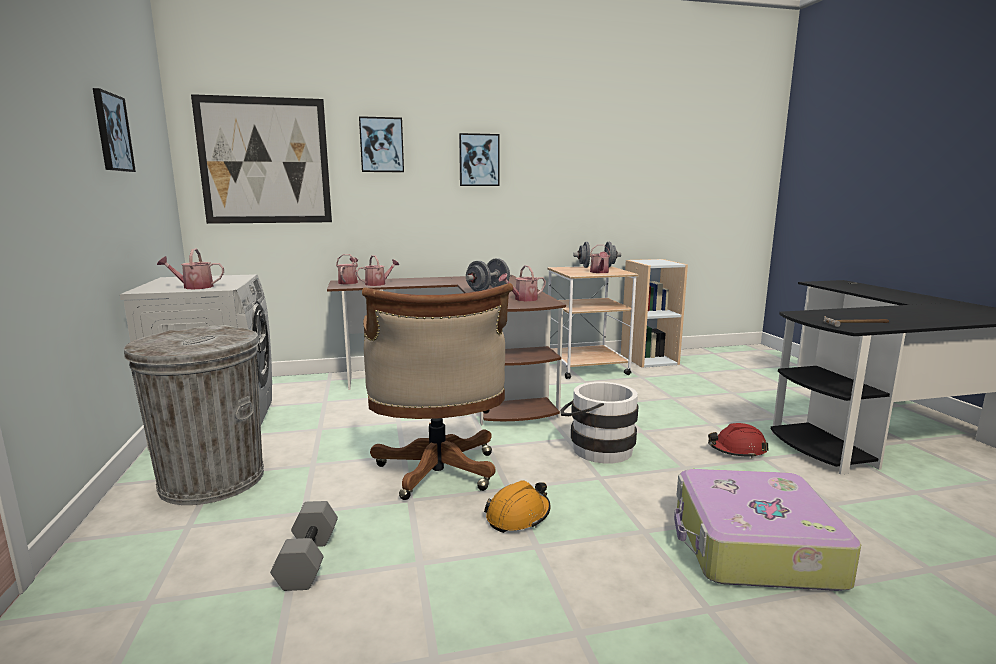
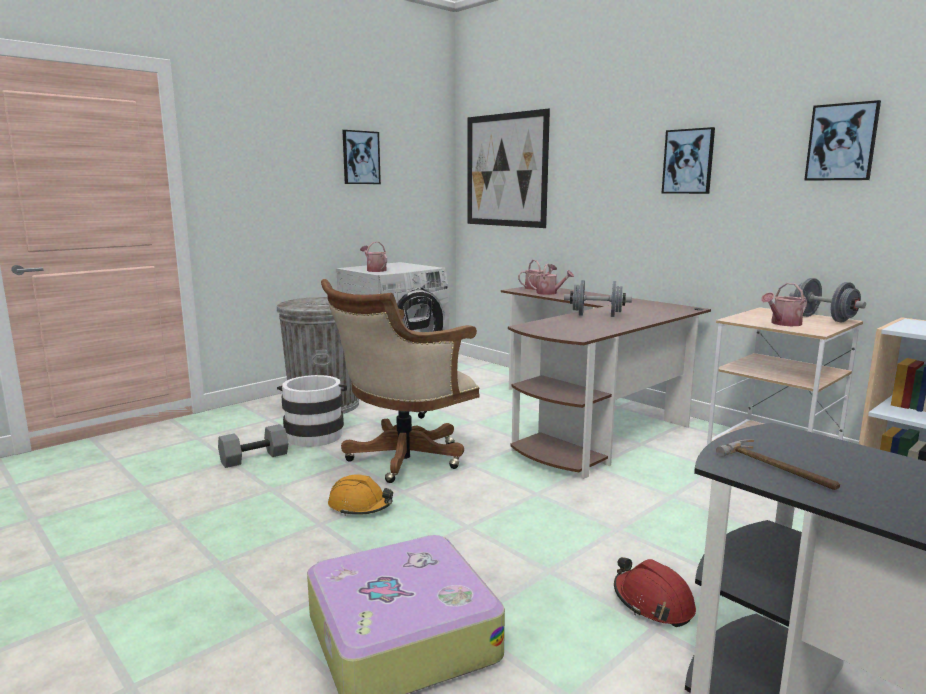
camera: 60 degrees right, 0 degrees up
(381, 145) = (592, 149): picture -> picture (842, 142)
(523, 299) = (575, 329): watering can -> none
(596, 448) = (532, 512): white bucket -> white bucket (315, 434)

